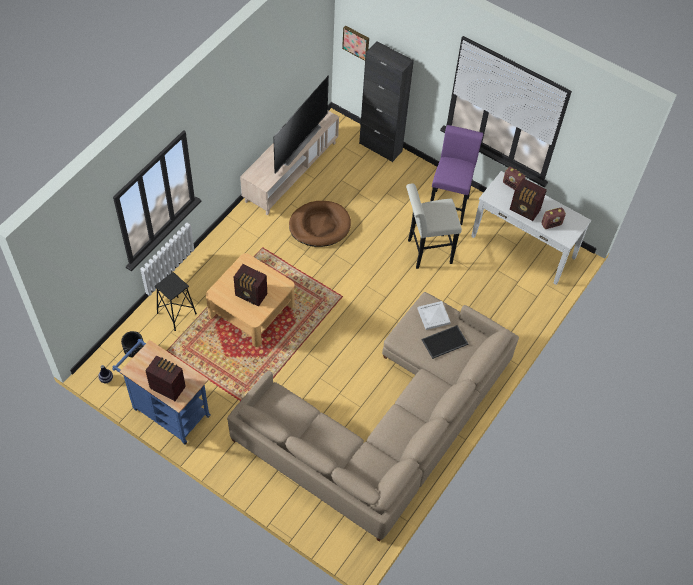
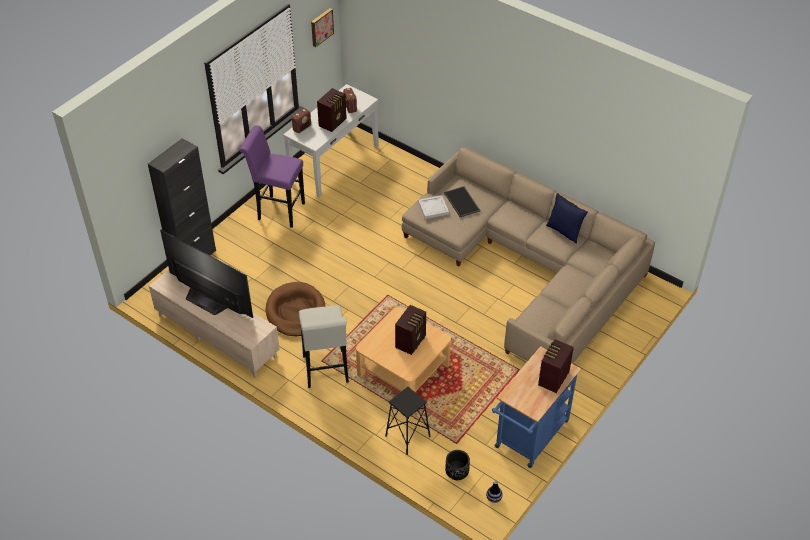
camera: 85 degrees left, 10 degrees down
(356, 42) = (127, 194): picture -> picture (321, 27)
(408, 439) = (564, 231): none -> blue pillow
(426, 252) = (336, 230): white stool -> white stool (326, 372)

